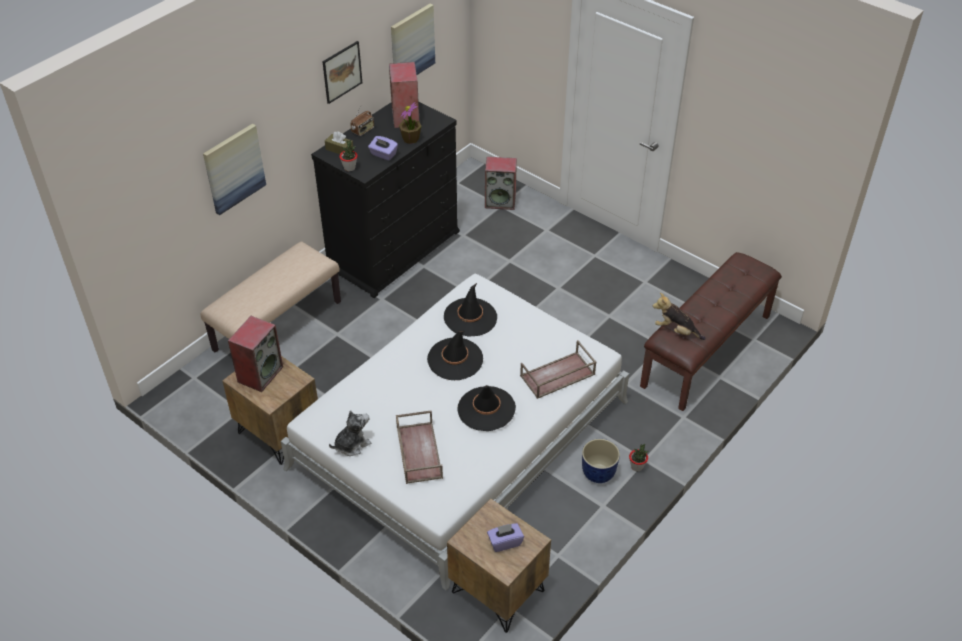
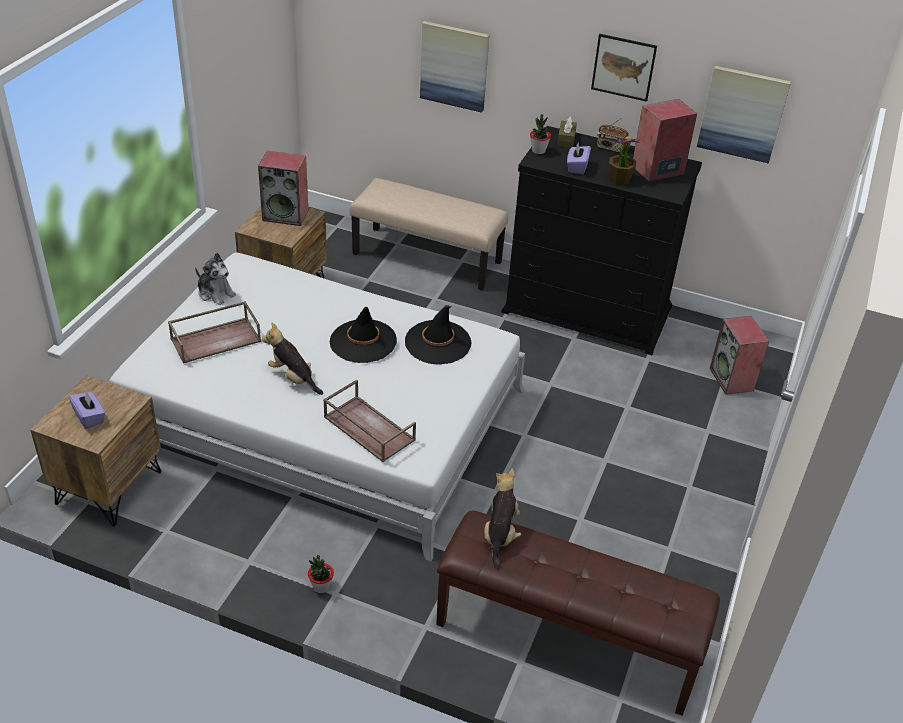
camera: 70 degrees right, 5 degrees down
(486, 409) = (293, 378): black hat -> plush toy
(598, 474) = (298, 549): planter -> none

